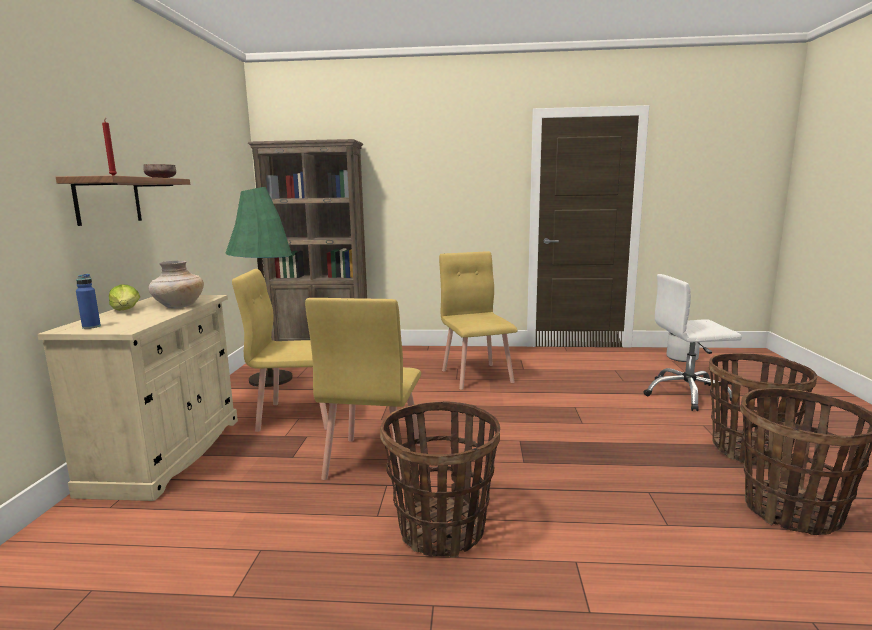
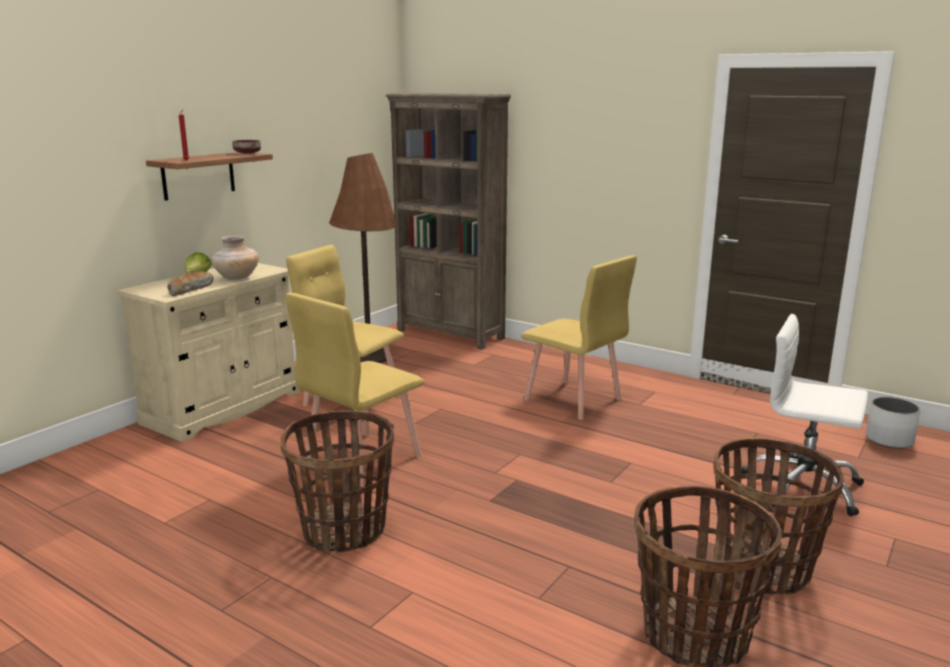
camera: 30 degrees right, 5 degrees up
(91, 327) = (153, 289): blue bottle -> none
(142, 320) = (191, 289): none -> bread
(271, 379) = (369, 357): green floor lamp -> brown floor lamp
(477, 376) = (573, 400): yellow chair -> yellow chair turned 120 degrees clockwise

